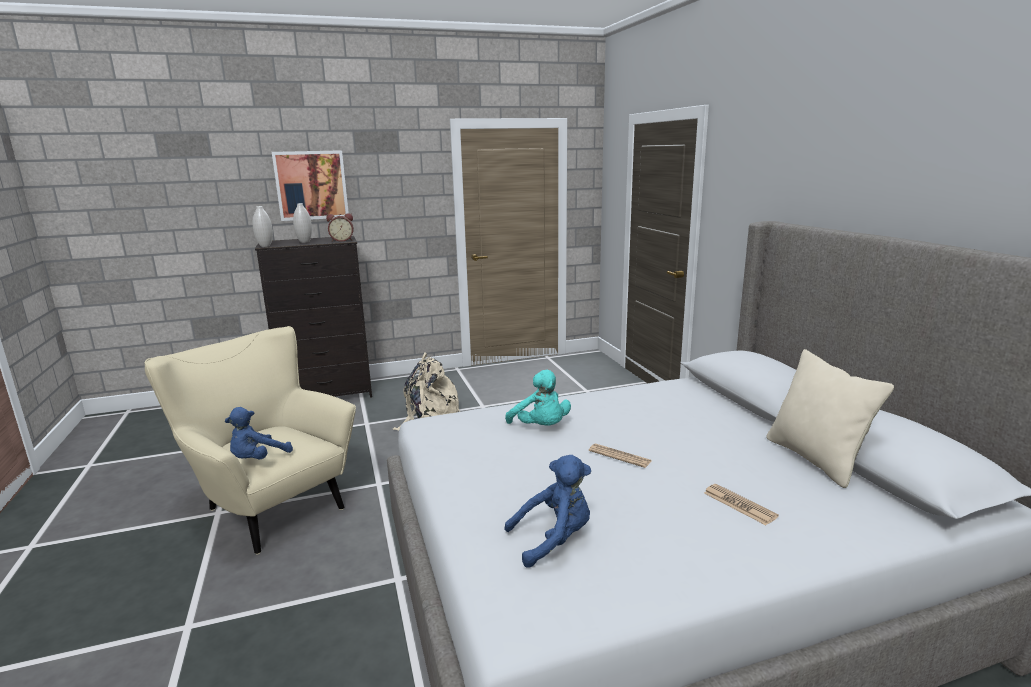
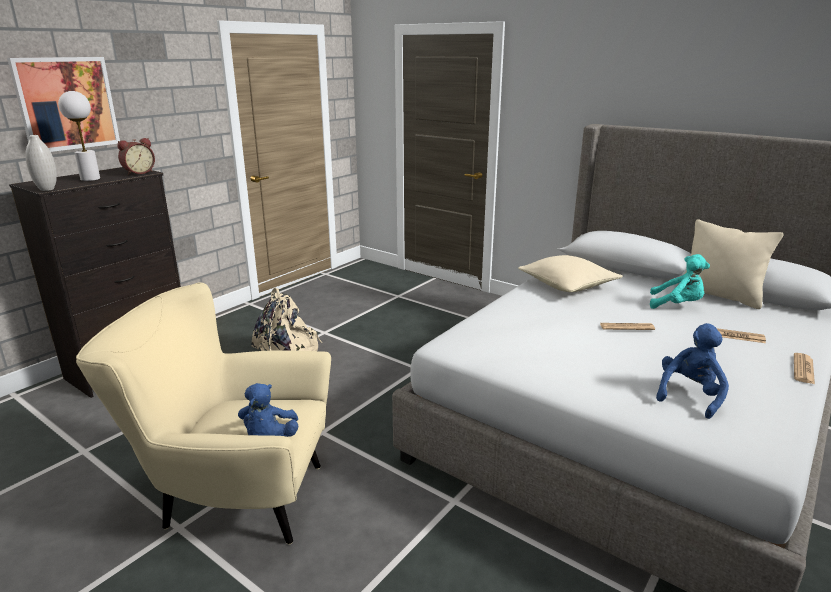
camera: 35 degrees left, 5 degrees up
(304, 242) = (90, 179): white vase -> white table lamp
(541, 428) = (540, 323): turquoise plush toy -> turquoise plush toy (677, 305)
(642, 401) = (567, 285): none -> beige pillow
(759, 570) = (803, 369): none -> newspaper

